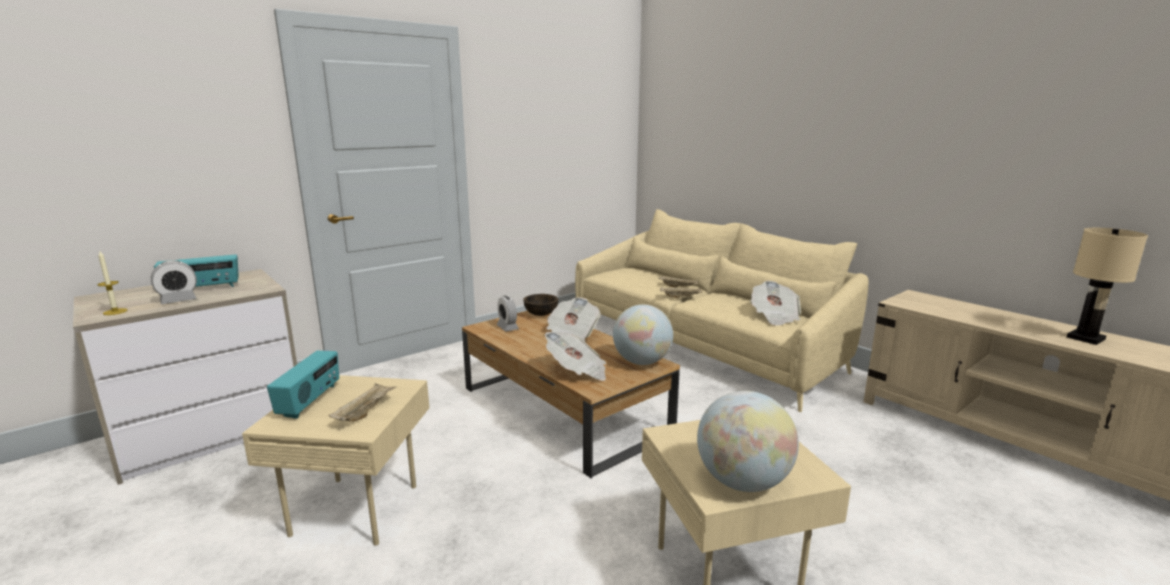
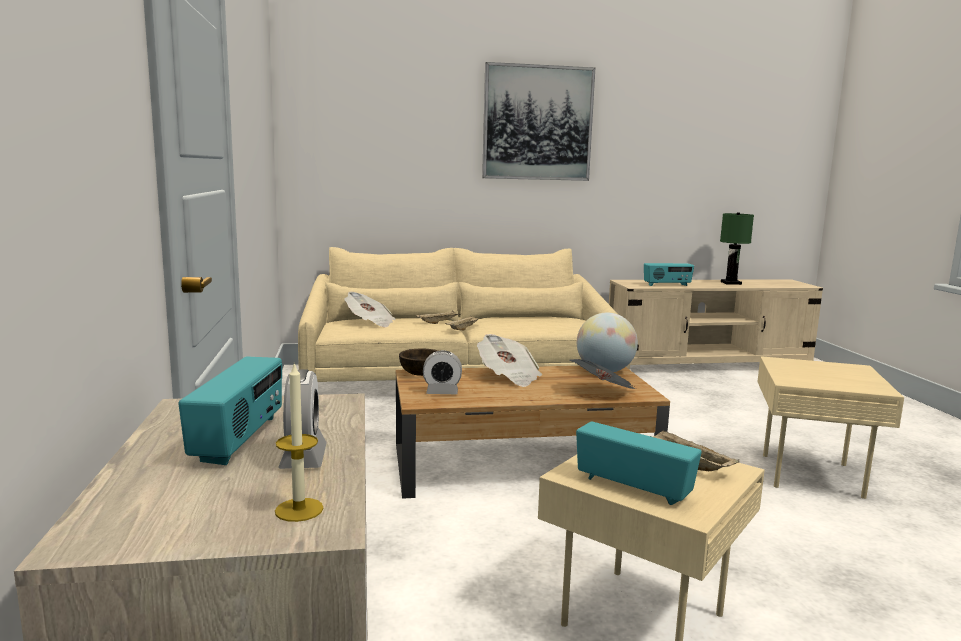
camera: 60 degrees left, 5 degrees down
(742, 482) = (864, 381): globe -> none
(774, 316) = (558, 322): newspaper -> newspaper (370, 323)
(842, 96) = (537, 123): none -> picture
(952, 313) = (667, 285): none -> radio
(1085, 338) = (731, 283): beige table lamp -> green table lamp

